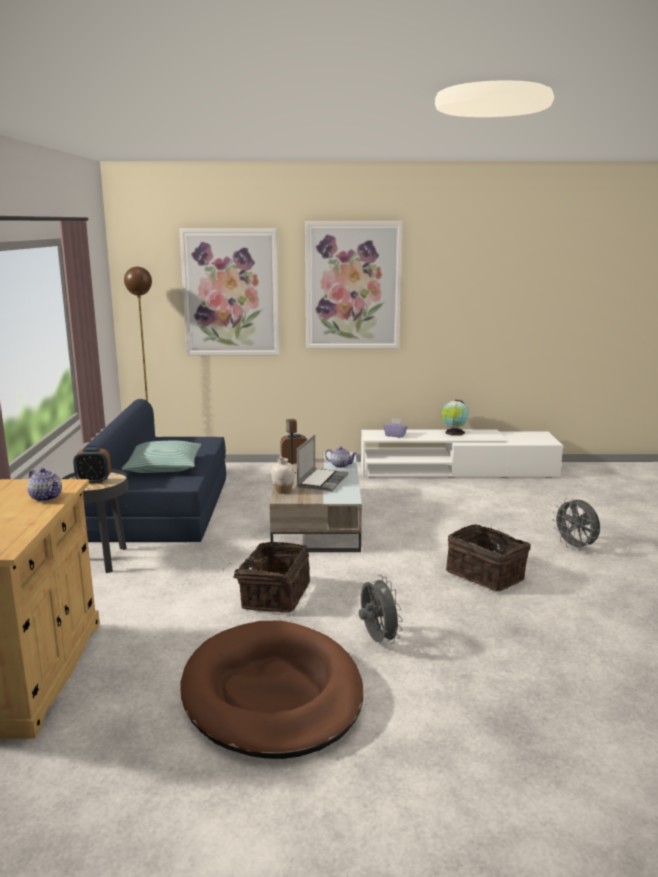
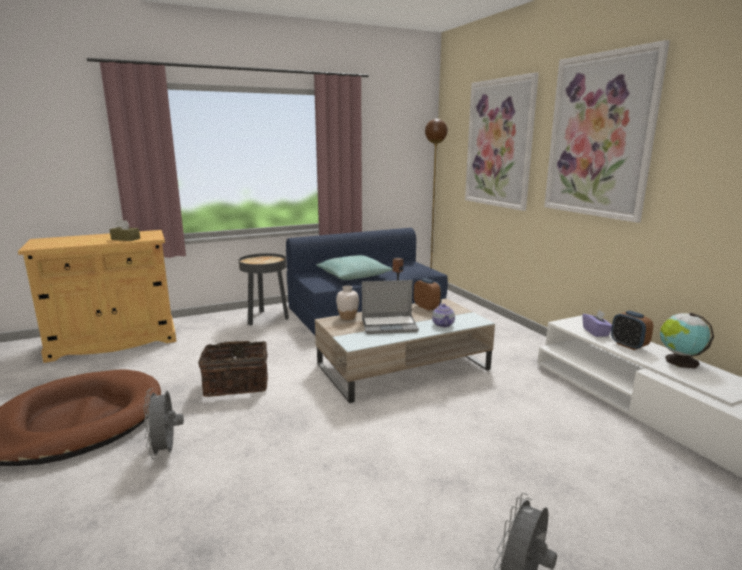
camera: 65 degrees right, 0 degrees up
(46, 497) = (125, 239): teapot -> brown tissue box
(93, 481) = (264, 260): alarm clock -> alarm clock (628, 345)
(377, 640) = (166, 451): grey fan -> grey fan turned 120 degrees clockwise
(486, 575) = (347, 499): basket -> none

